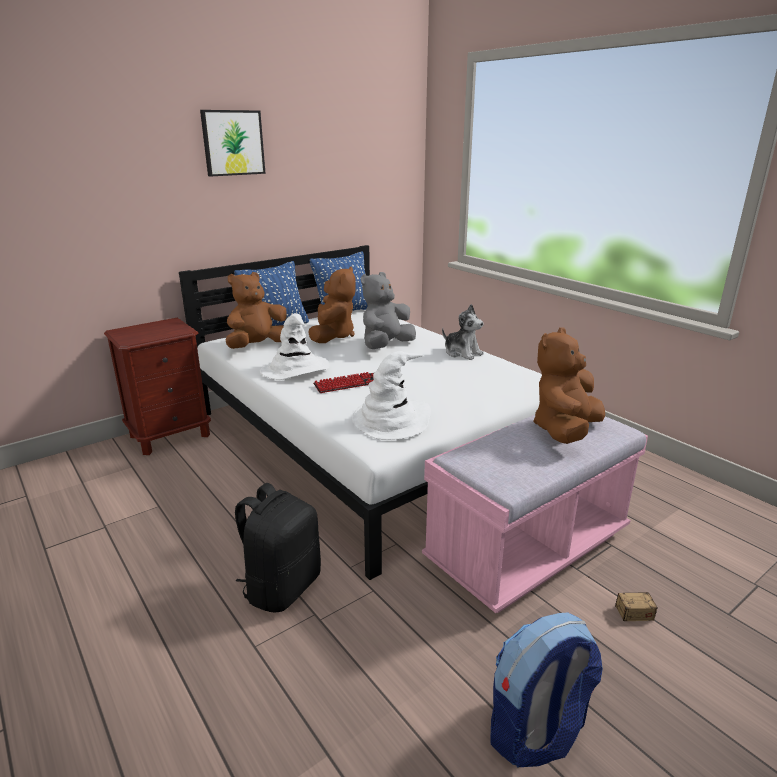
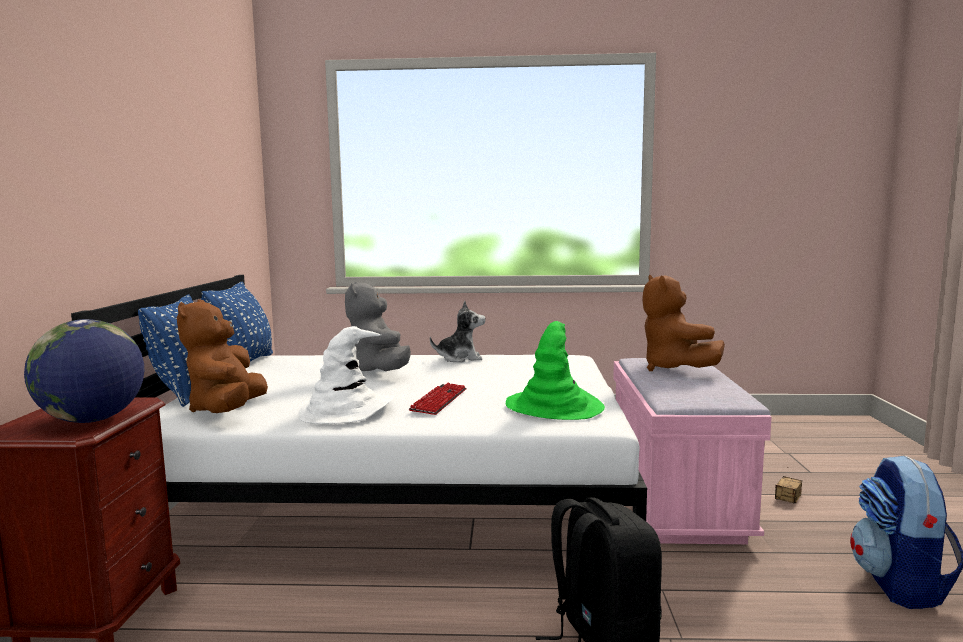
camera: 50 degrees left, 15 degrees down
(147, 336) = (92, 420): none -> globe
(232, 143) = (118, 116): picture -> none
(333, 336) = (295, 380): brown plush toy -> none
(391, 420) = (554, 406): white hat -> green hat

